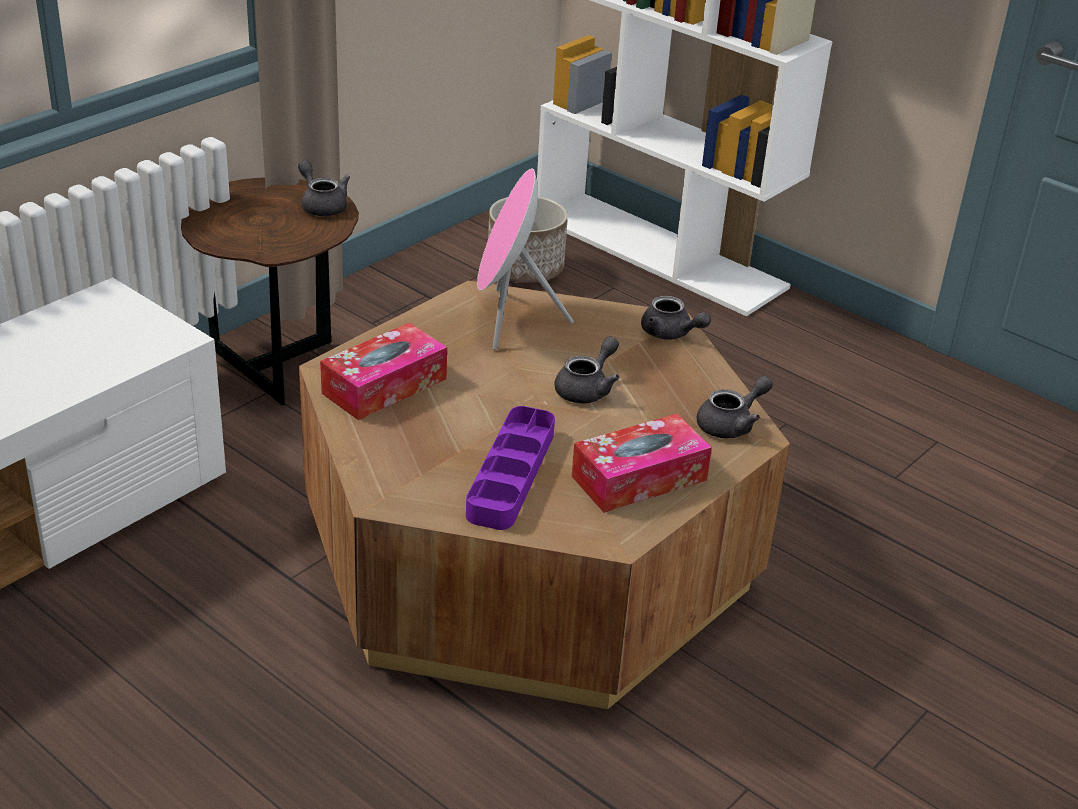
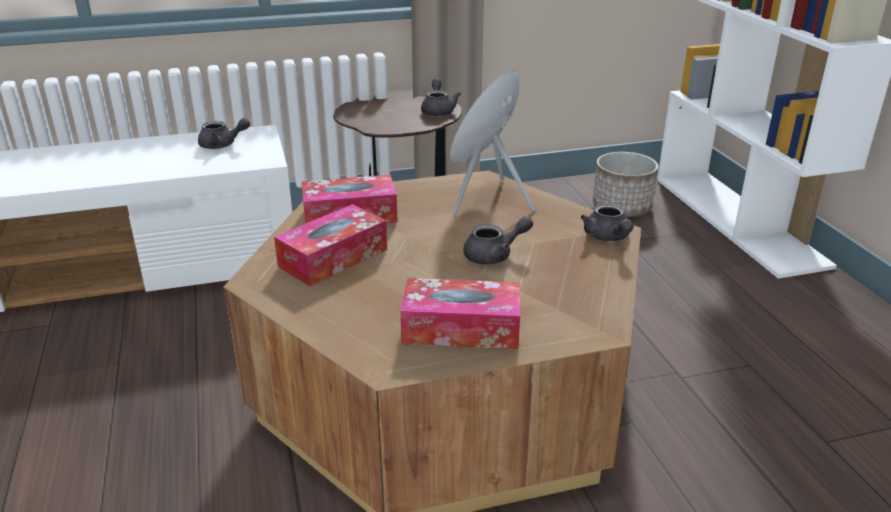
camera: 35 degrees right, 5 degrees down
(430, 444) = (333, 258): none -> tissue box
(511, 474) = (364, 294): purple tray -> none
(731, 424) = (589, 314): grey teapot -> grey teapot (222, 145)

